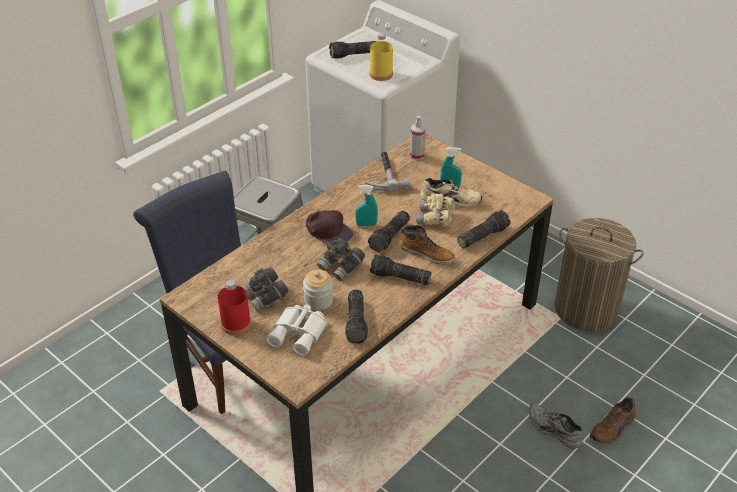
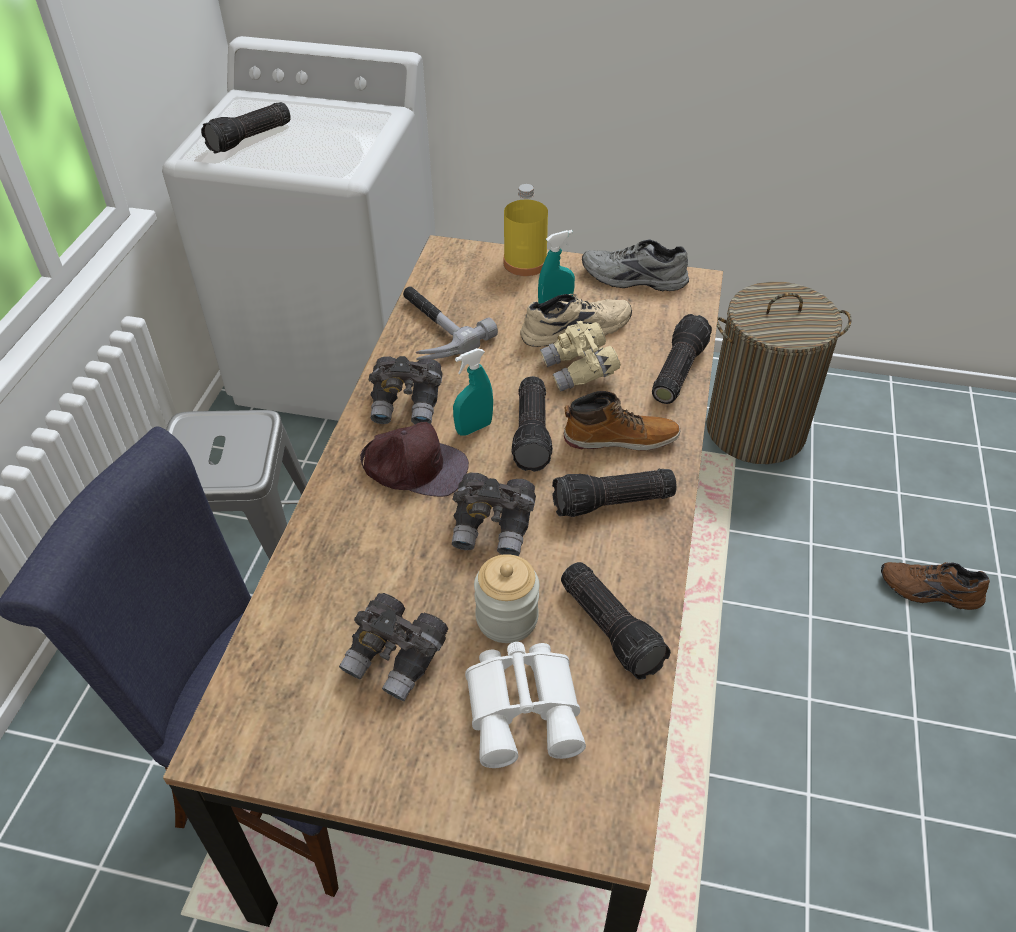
camera: 30 degrees left, 5 degrees up
(236, 324) = (380, 754): red bottle -> none
(346, 204) = (407, 404): none -> grey binoculars
(381, 74) = (325, 155): yellow bottle -> yellow bottle (525, 263)
(417, 155) = (460, 276): spray bottle -> none
(553, 430) = (860, 637): grey shoe -> grey shoe (633, 279)
(613, 428) = (929, 592): brown shoe -> brown shoe turned 90 degrees clockwise

